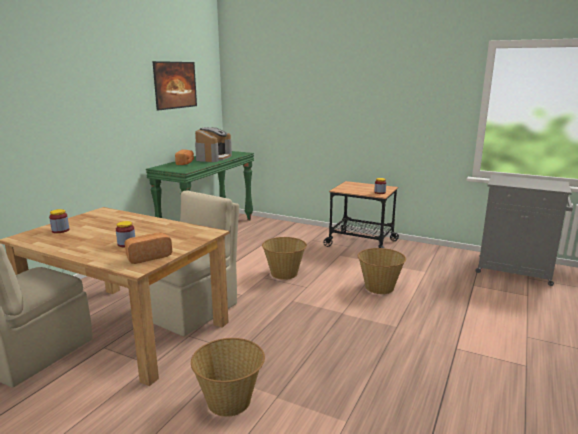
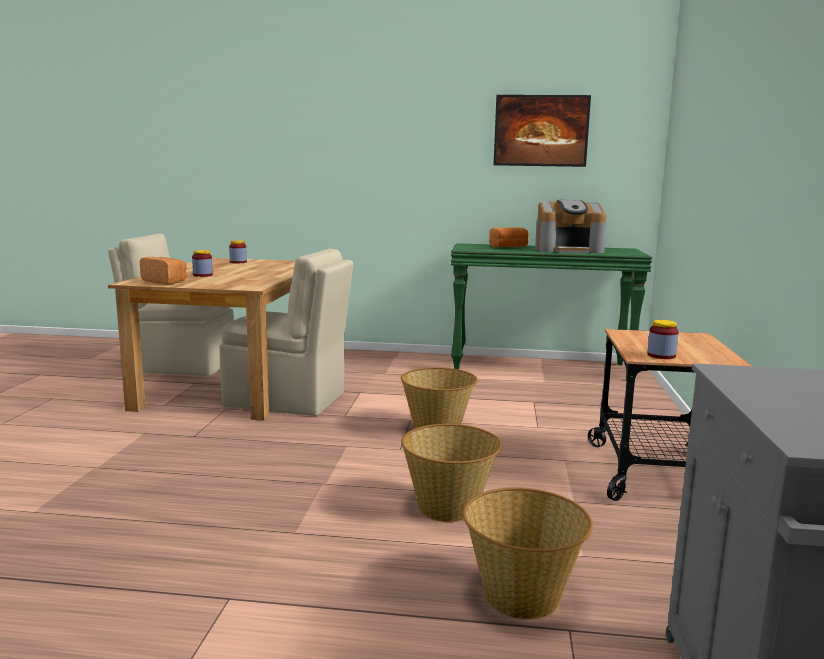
camera: 70 degrees right, 5 degrees down
(230, 401) = (91, 446): basket -> basket (522, 596)

